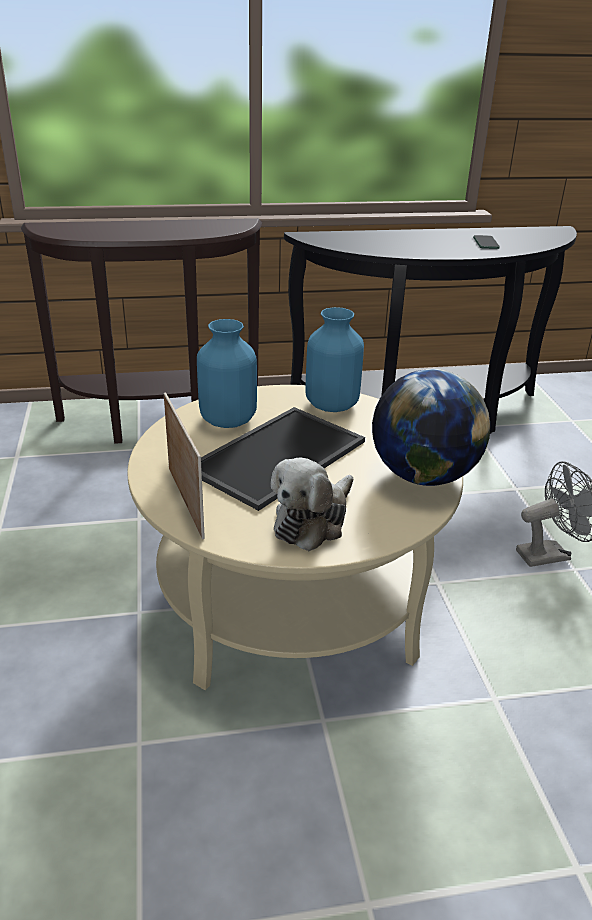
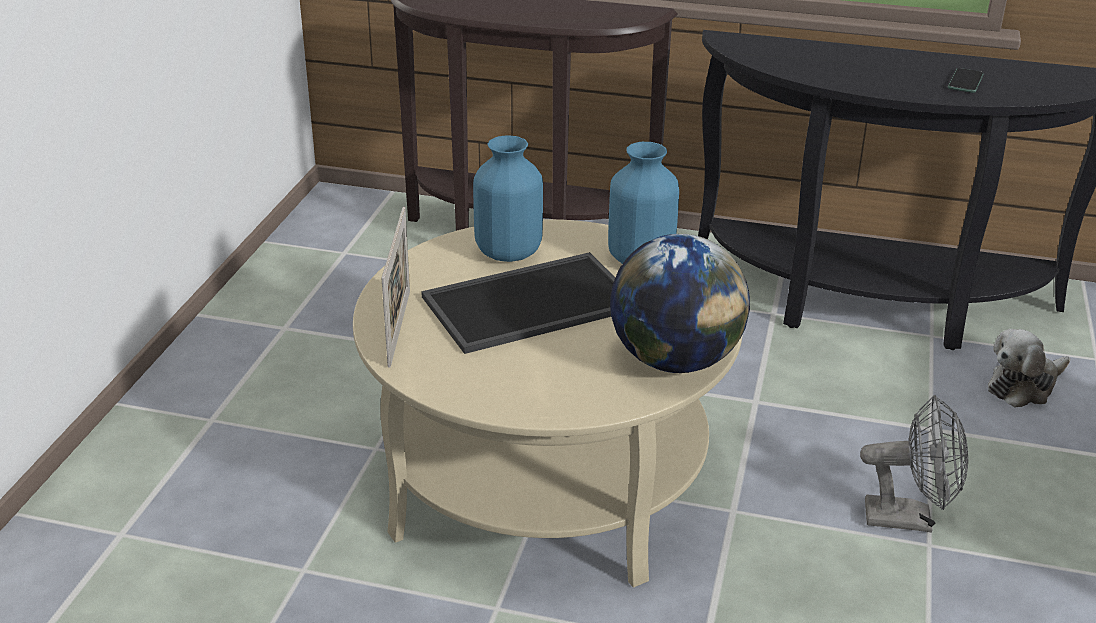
camera: 25 degrees right, 0 degrees up
(313, 521) = (511, 377): plush toy -> plush toy (1024, 386)

